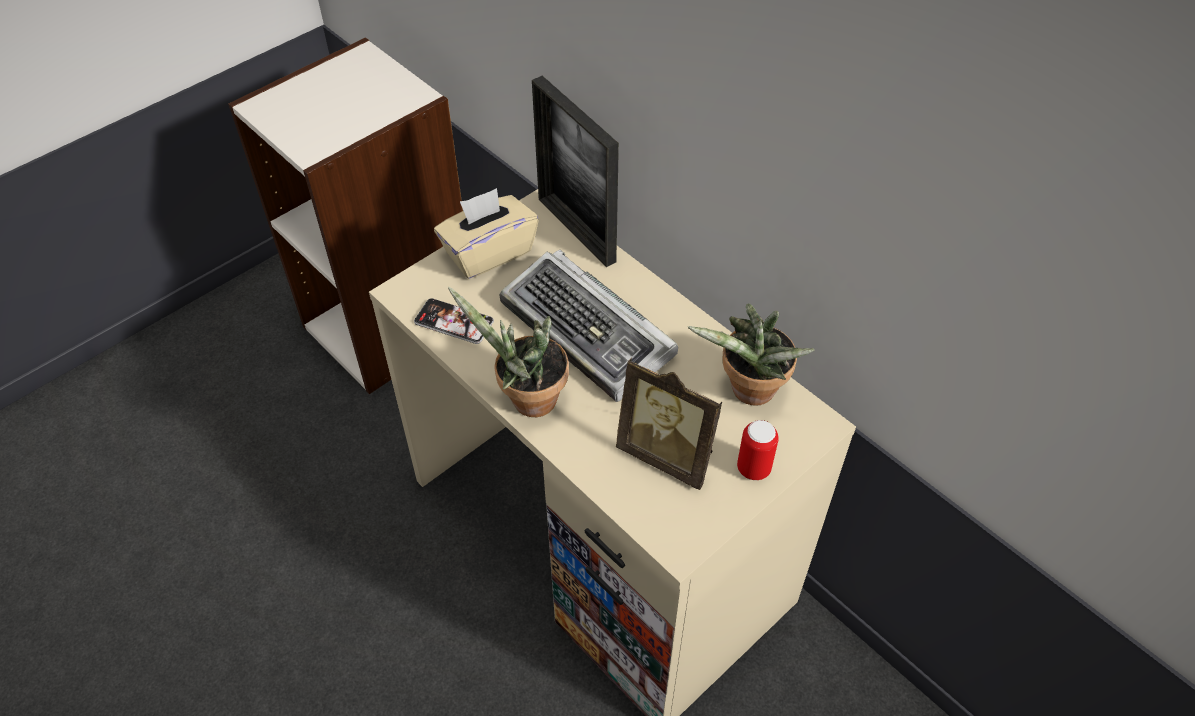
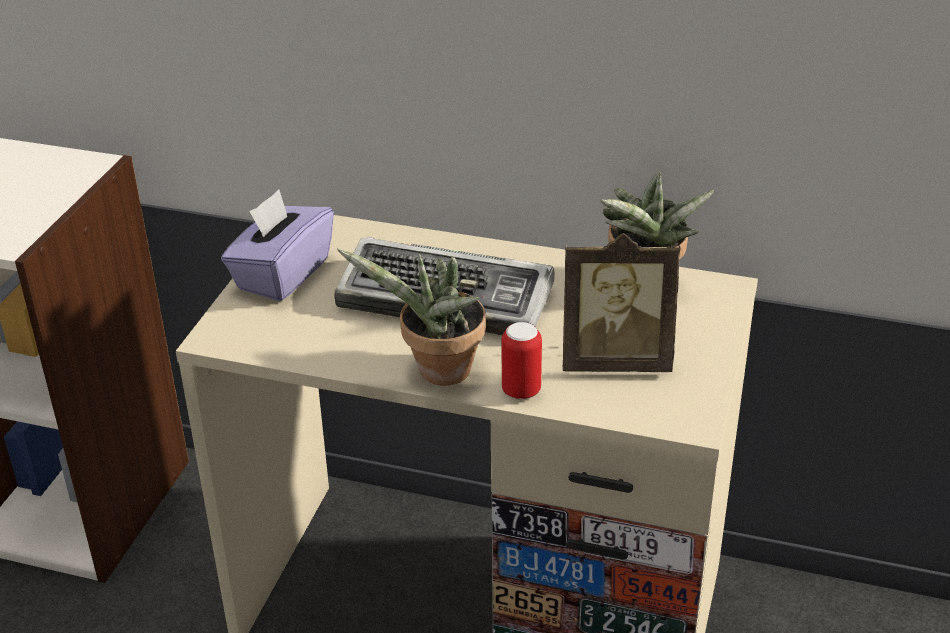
camera: 30 degrees left, 15 degrees down
(454, 322) = (298, 341): phone -> none
(488, 252) = (282, 274): beige tissue box -> purple tissue box
(576, 230) = (358, 227): picture frame -> none
(753, 469) = (701, 341): can -> can (521, 391)

